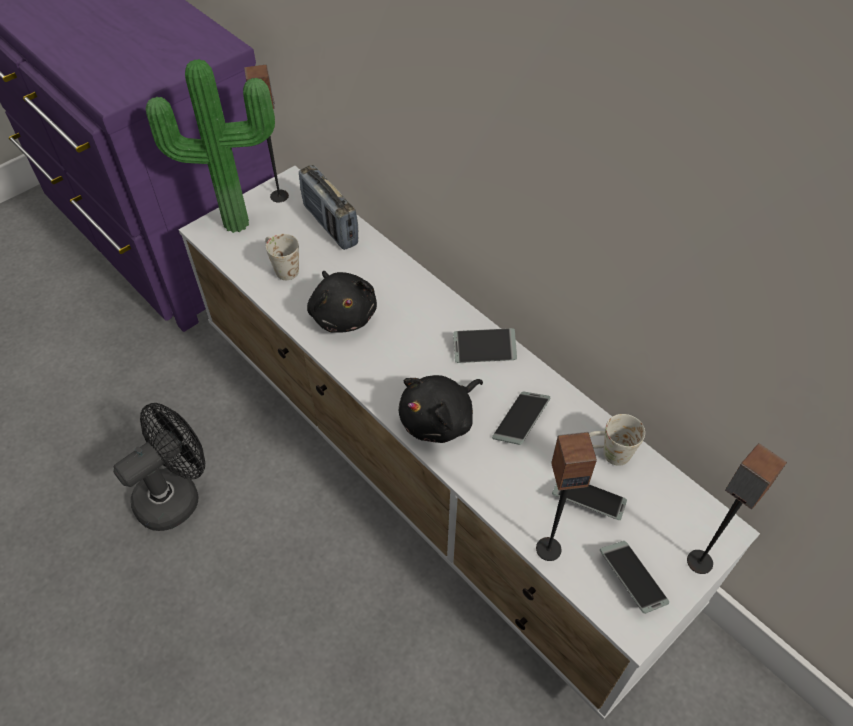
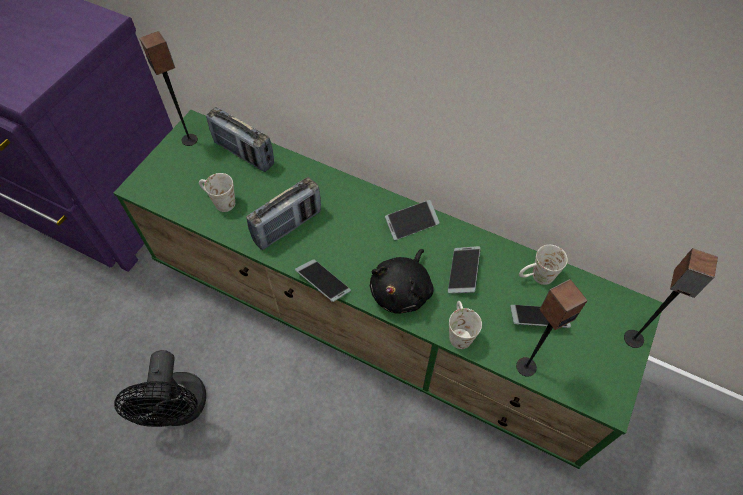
camera: 20 degrees left, 5 degrees up
(176, 494) = (179, 410): black fan -> black fan turned 150 degrees clockwise
(236, 220) = (161, 170): potted plant -> none
(343, 314) = (288, 226): black plush toy -> radio
(428, 471) = (373, 323): white tv stand -> green tv stand
(485, 484) = (459, 331): none -> white mug
(632, 579) = (594, 369): phone -> phone (323, 283)

